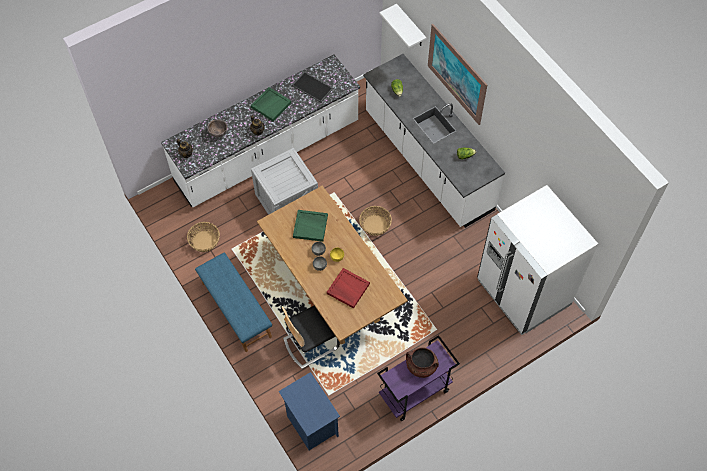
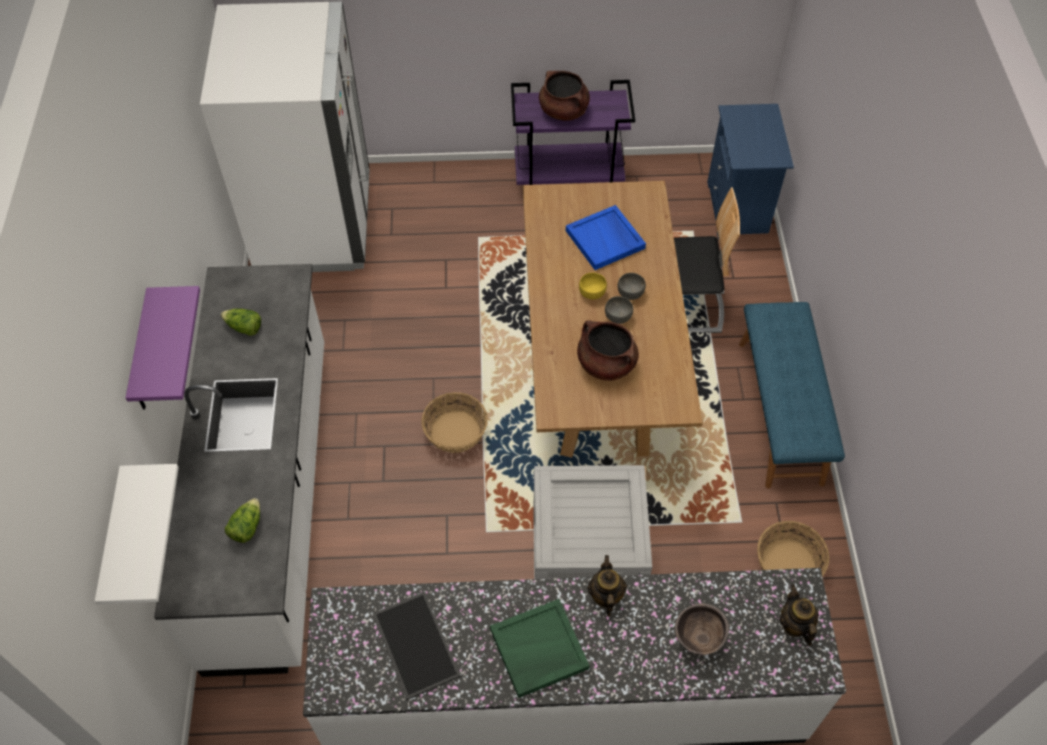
camera: 150 degrees left, 5 degrees down
(310, 226) = (605, 364): green tray -> brown cooking pot
(347, 289) = (606, 239): red tray -> blue tray
(456, 74) = (143, 355): picture -> purple shelf

